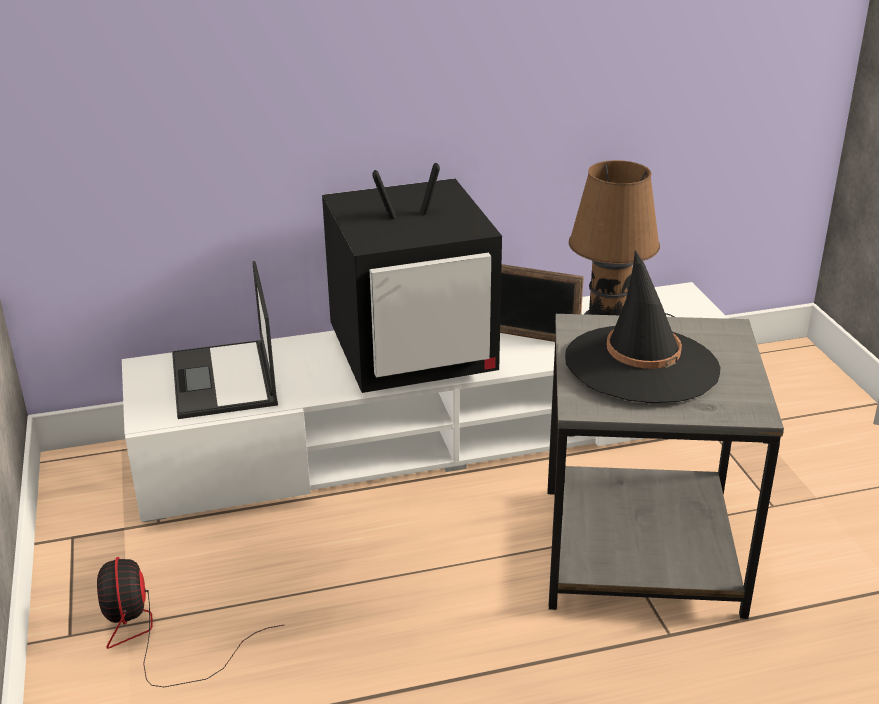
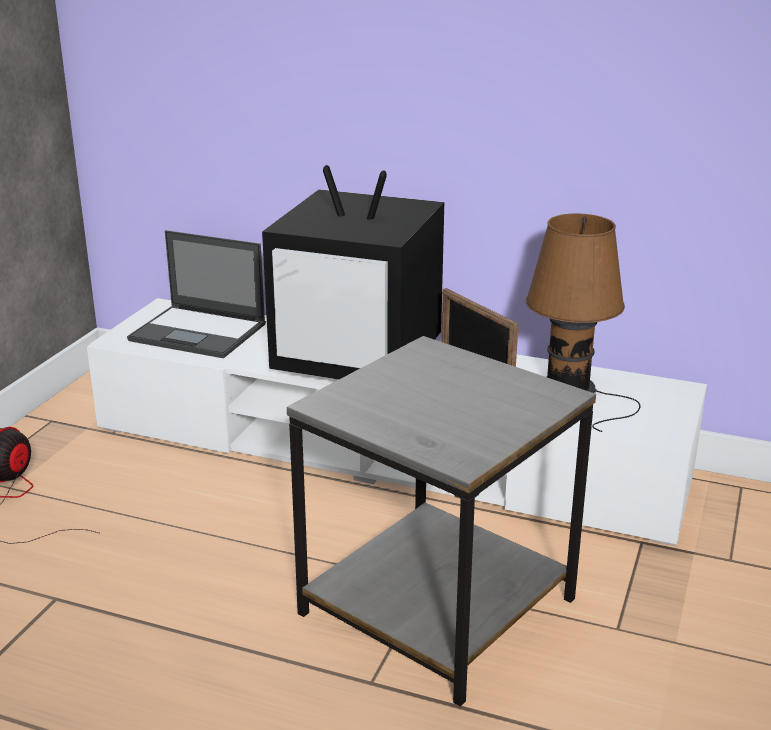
camera: 35 degrees right, 5 degrees down
(224, 381) = (199, 332): laptop -> laptop turned 90 degrees counterclockwise
(641, 365) = (427, 393): black hat -> none

